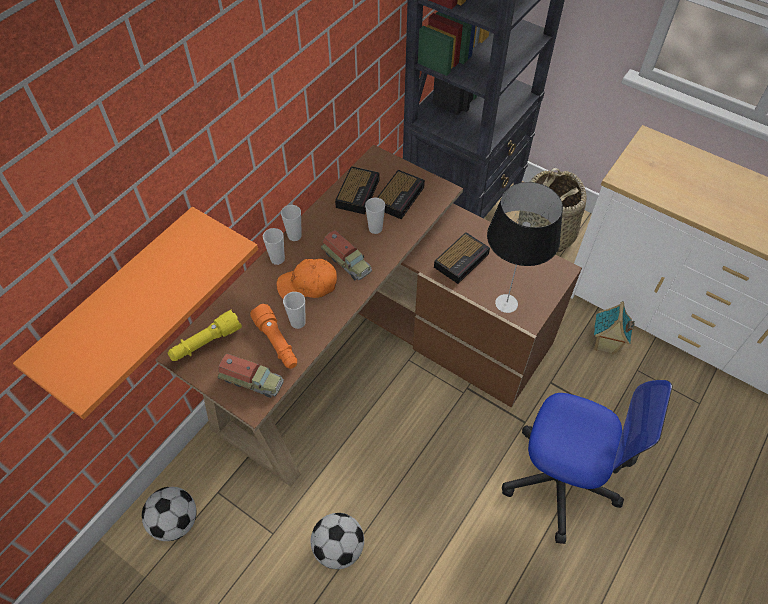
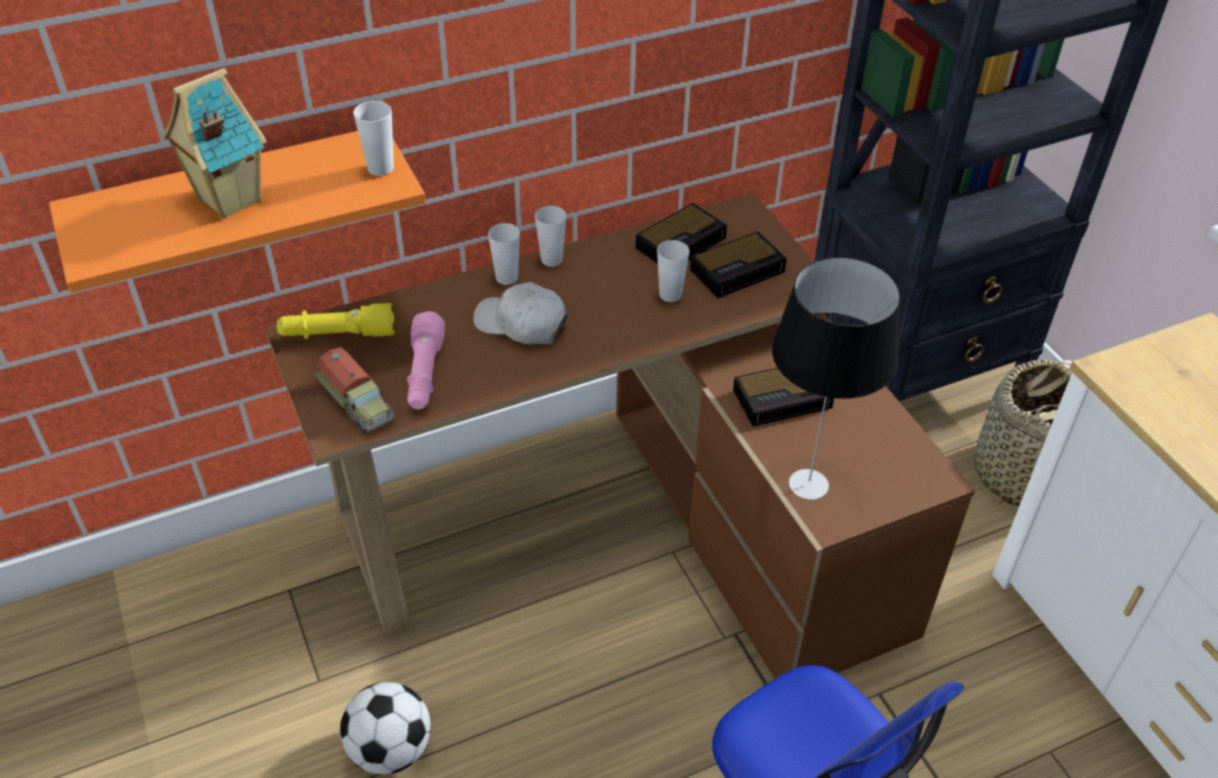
camera: 30 degrees right, 10 degrees down
(175, 521) = (213, 597): football -> none
(277, 343) = (425, 374): orange flashlight -> pink flashlight
(298, 322) = (471, 362): cup -> cup (380, 168)
(308, 285) = (521, 324): orange cap -> white cap
(347, 262) = (597, 319): toy truck -> none
(604, 345) = (1016, 684): toy house -> toy house (228, 201)

